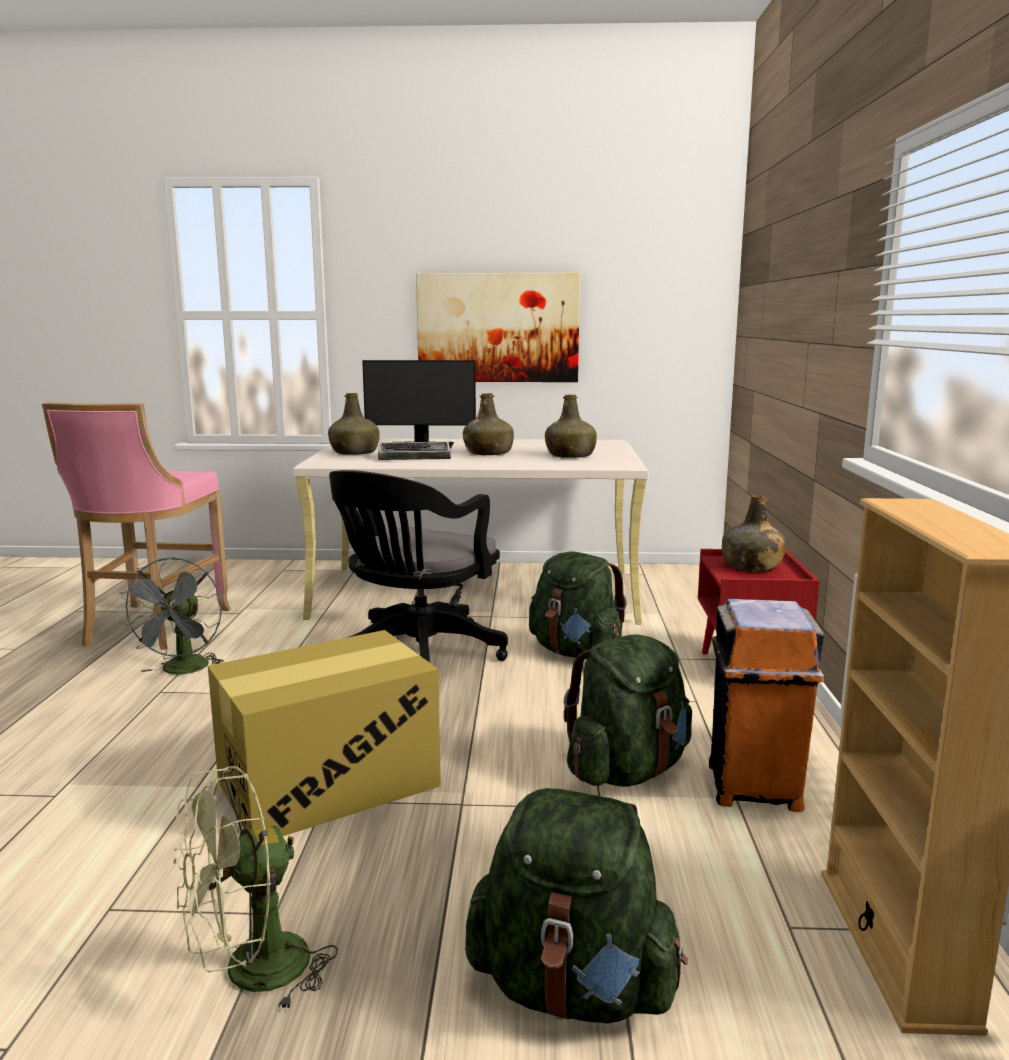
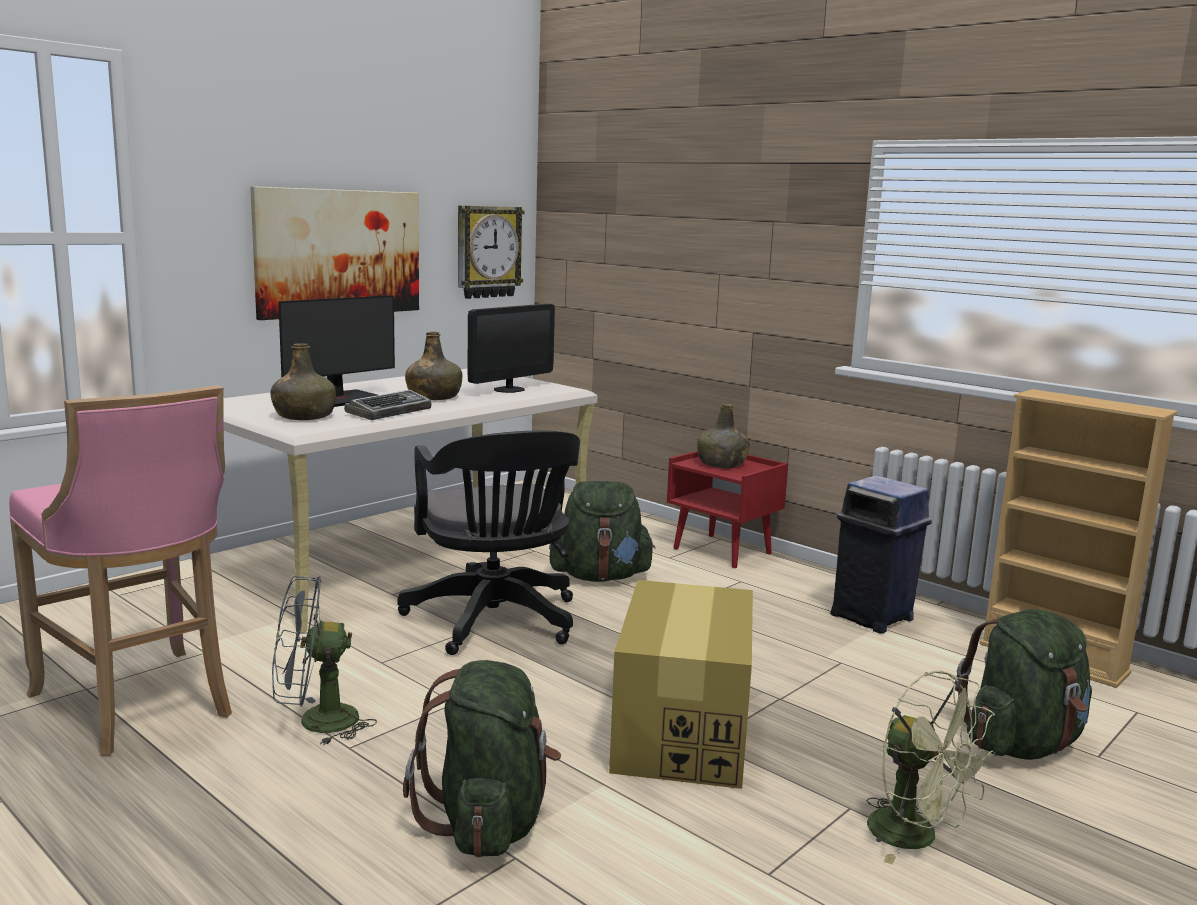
camera: 50 degrees left, 0 degrees up
(183, 671) = (315, 722): grey fan -> grey fan turned 120 degrees clockwise
(250, 974) = (916, 837): green fan -> green fan turned 45 degrees counterclockwise
(570, 456) = (509, 389): green bottle -> monitor
(627, 771) = (806, 637): green backpack -> green backpack (488, 822)
(668, 329) = (487, 252): none -> wall clock
(754, 788) = (873, 617): orange trash can -> blue trash can

